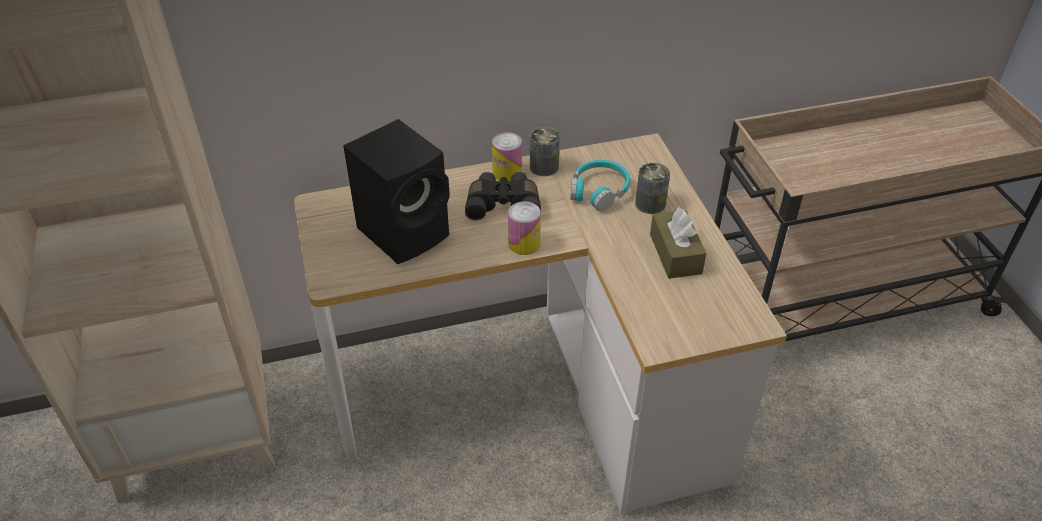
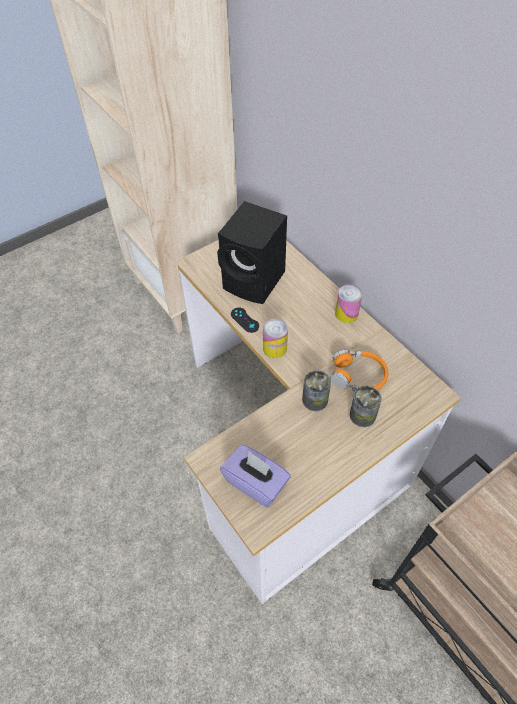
camera: 70 degrees right, 10 degrees up
(464, 258) = (244, 320): none -> black game controller
(503, 204) = (310, 323): black binoculars -> none
(544, 167) = (366, 333): can -> can (315, 400)
(599, 191) = (358, 376): turquoise headphones -> orange headphones
(675, 254) = (311, 448): brown tissue box -> none
(703, 310) = (256, 483): none -> purple tissue box

